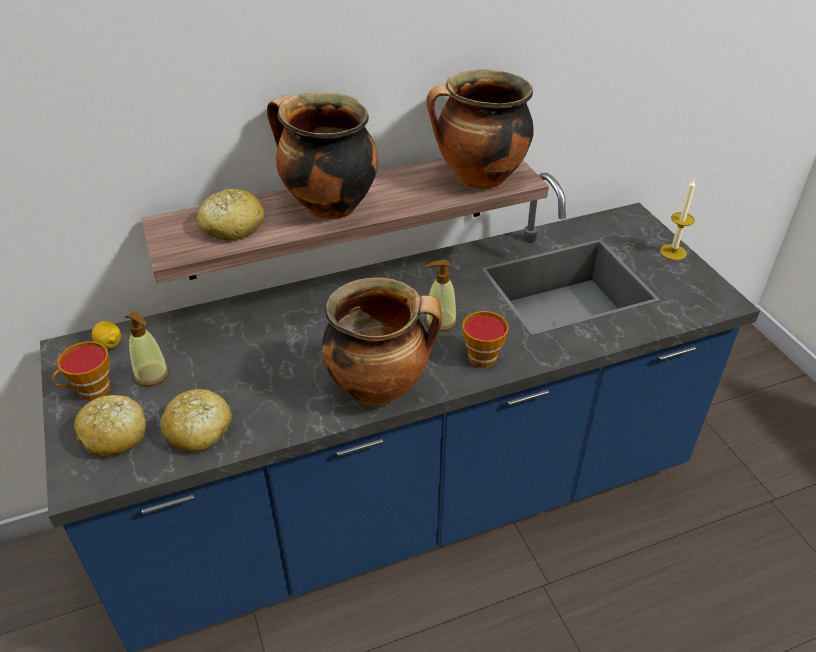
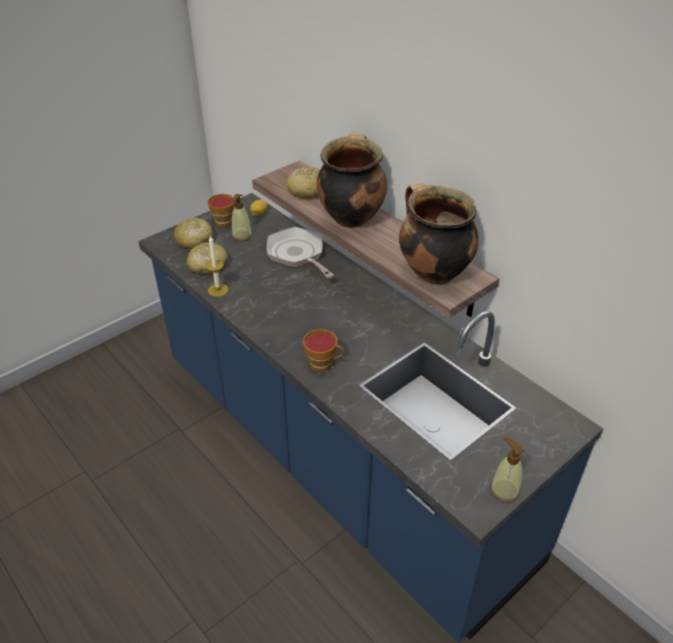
camera: 70 degrees right, 0 degrees up
(246, 327) = (297, 255): none -> frying pan
(380, 386) = (270, 323): cooking pot -> none
(440, 321) = (348, 335): soap dispenser -> soap dispenser (504, 490)
(673, 252) = (532, 463): candle -> candle (218, 290)

